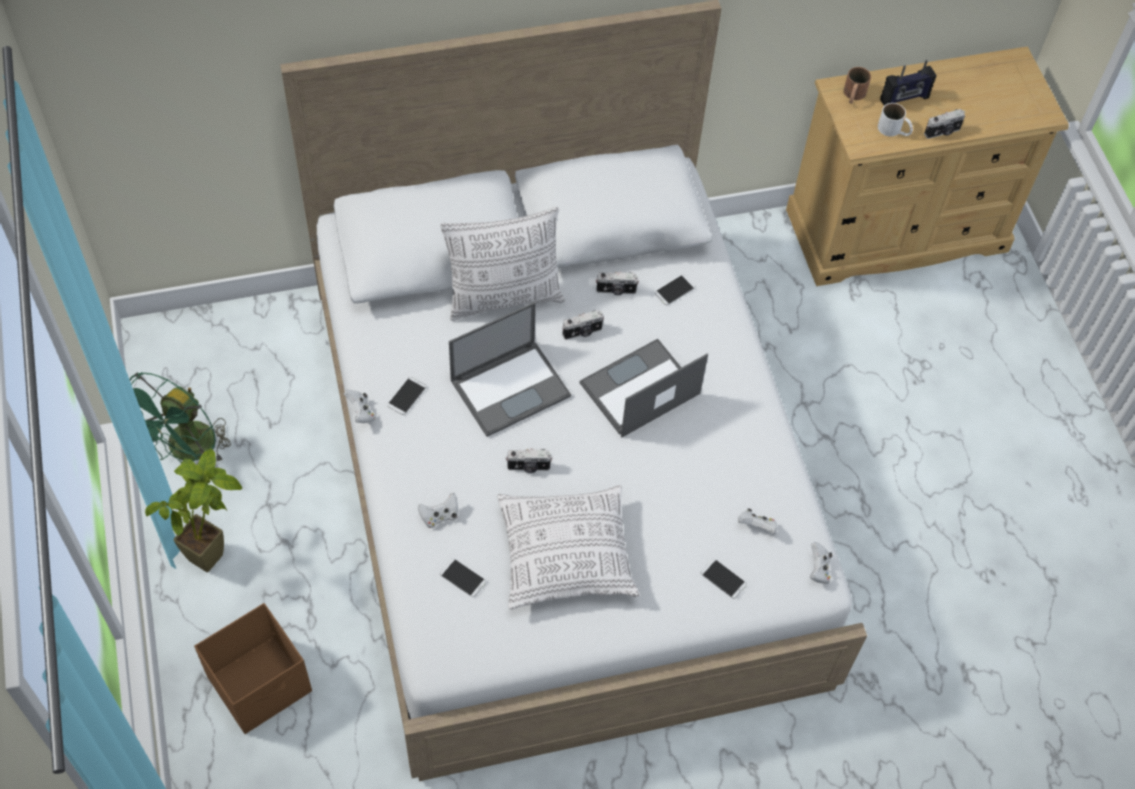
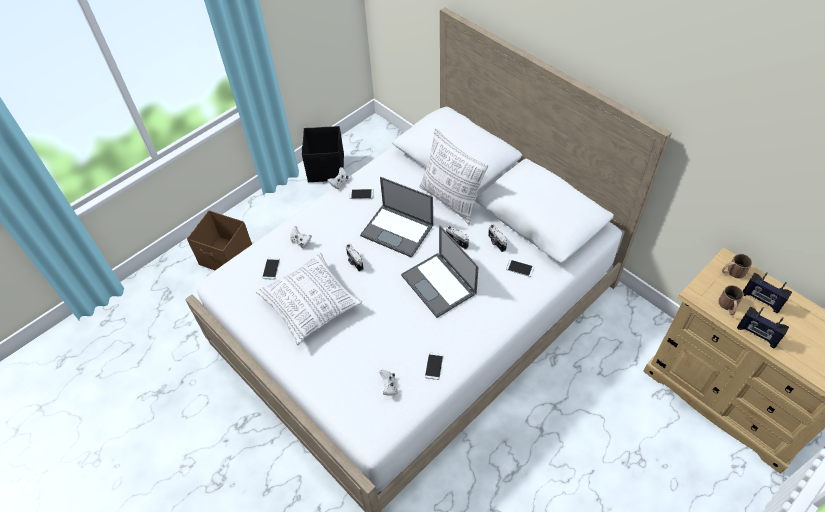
camera: 65 degrees right, 5 degrees down
(187, 451) = (326, 169): green fan -> black storage box
(217, 550) = (284, 206): potted plant -> none
(639, 389) = (439, 285): laptop -> laptop turned 150 degrees counterclockwise
(723, 579) = (343, 386): phone -> phone (434, 366)
(818, 569) = (381, 434): white game controller -> none
(894, 130) = (728, 306): white mug -> brown mug
(942, 132) = (757, 334): camera -> radio

